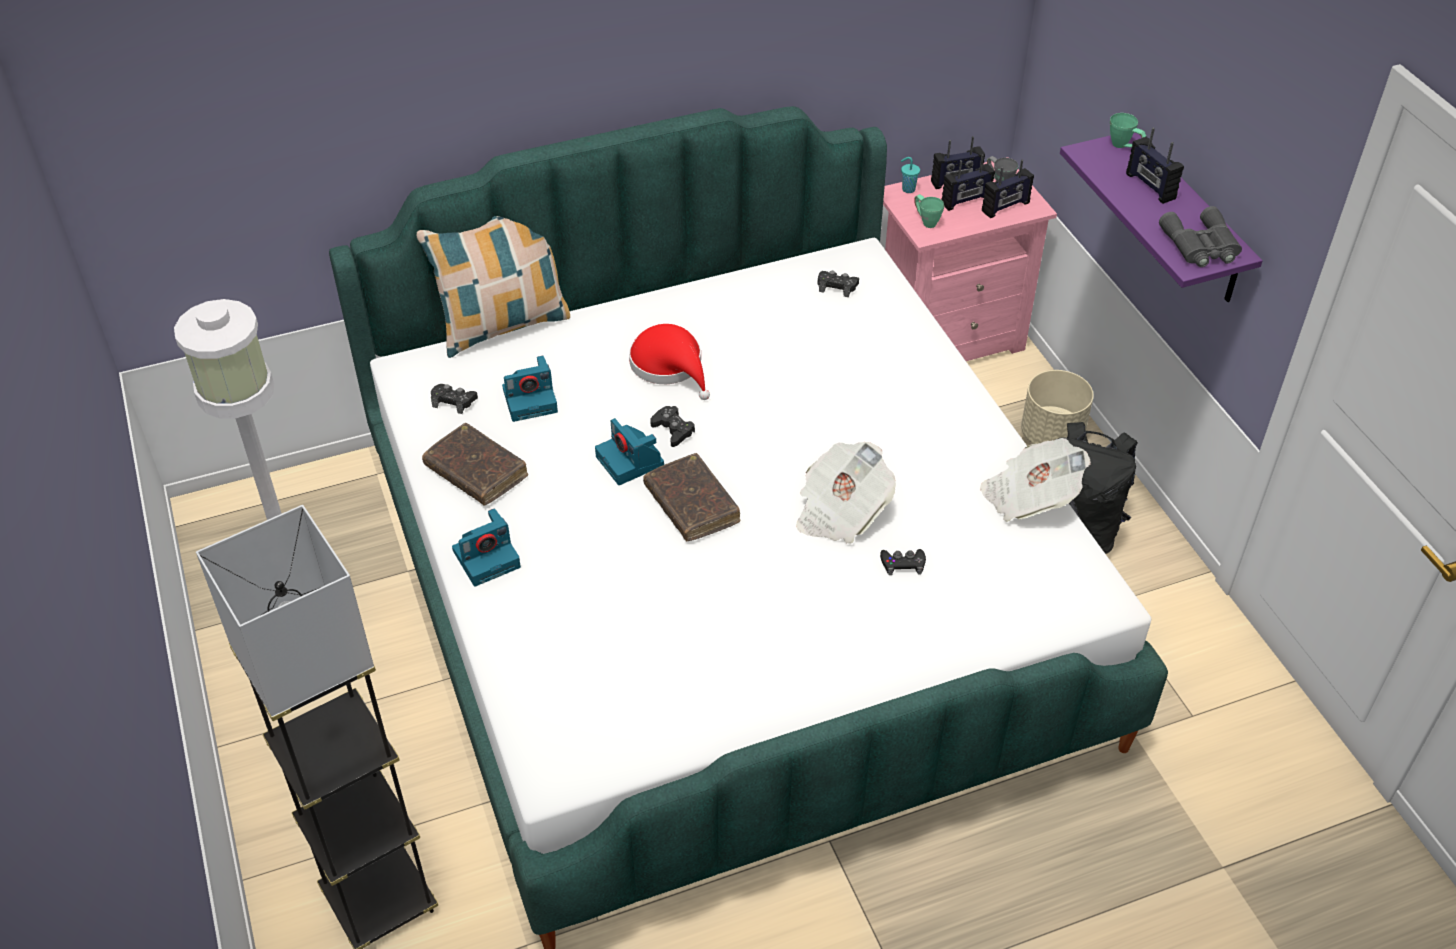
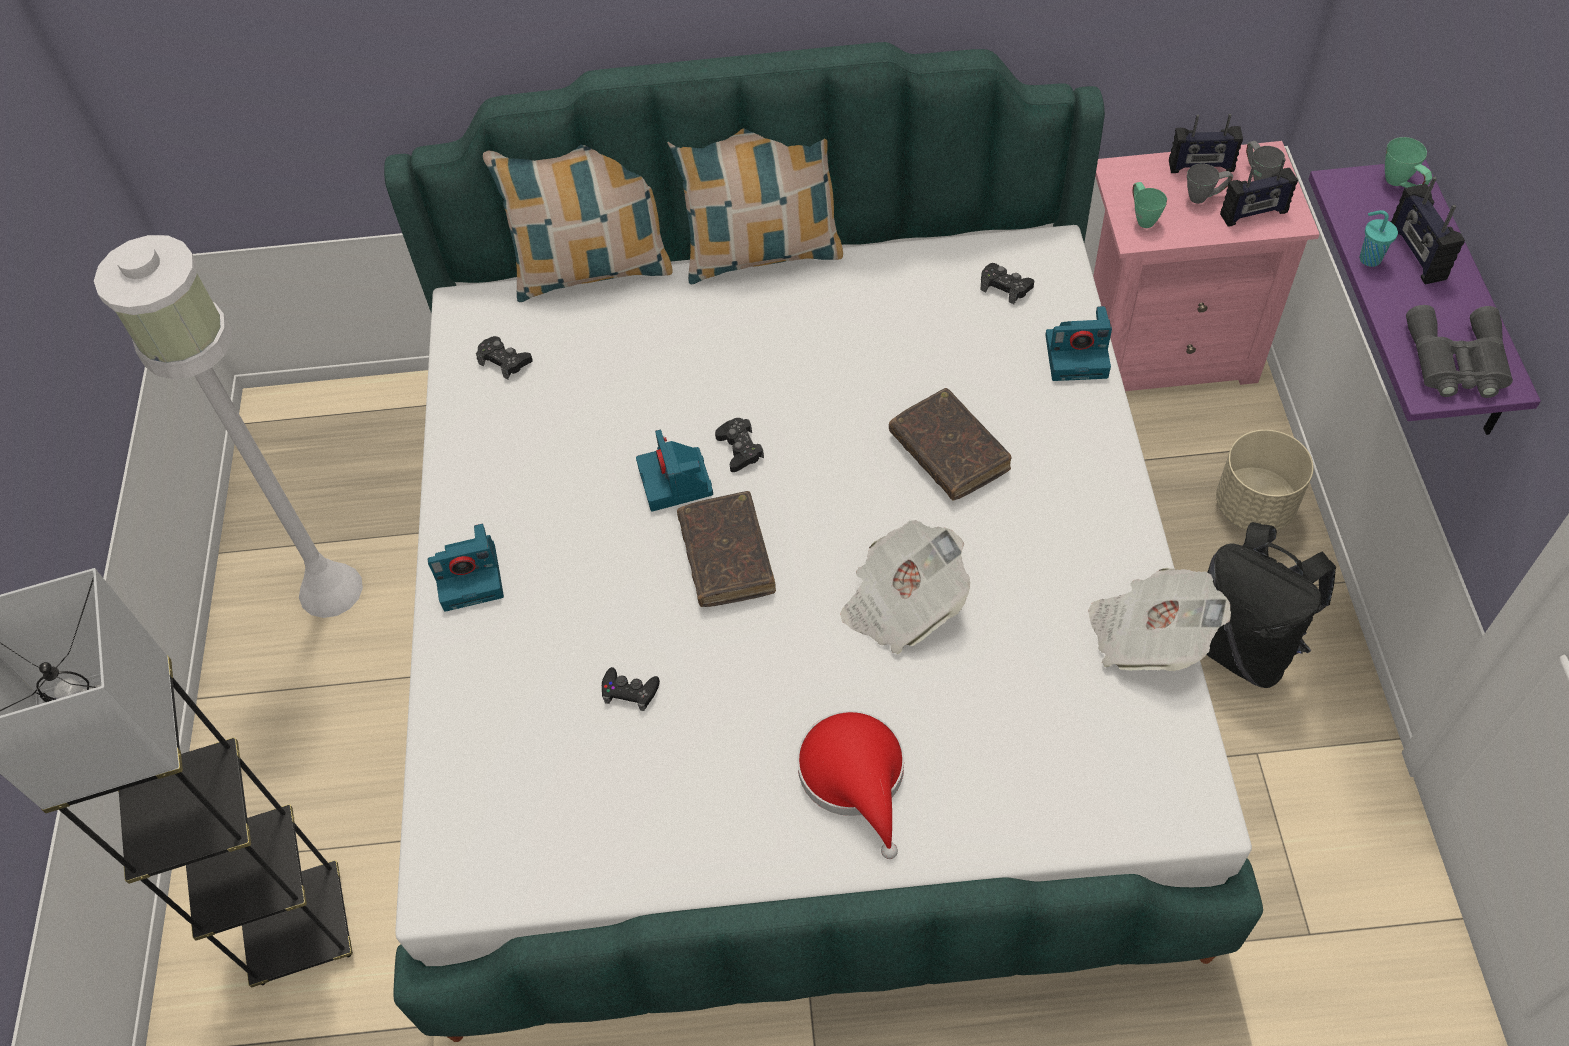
camera: 20 degrees right, 10 degrees up
(476, 472) = (497, 460): brown book -> brown book (949, 452)
(531, 399) = (591, 375): camera -> camera (1078, 355)
(638, 292) = (762, 253): none -> pillow
(670, 366) = (766, 360): red hat -> red hat (855, 777)
(902, 564) = (954, 696): black game controller -> black game controller (630, 691)
(907, 189) = (1134, 167): turquoise cup -> turquoise cup (1368, 258)
(966, 201) = (1205, 197): radio -> grey mug

